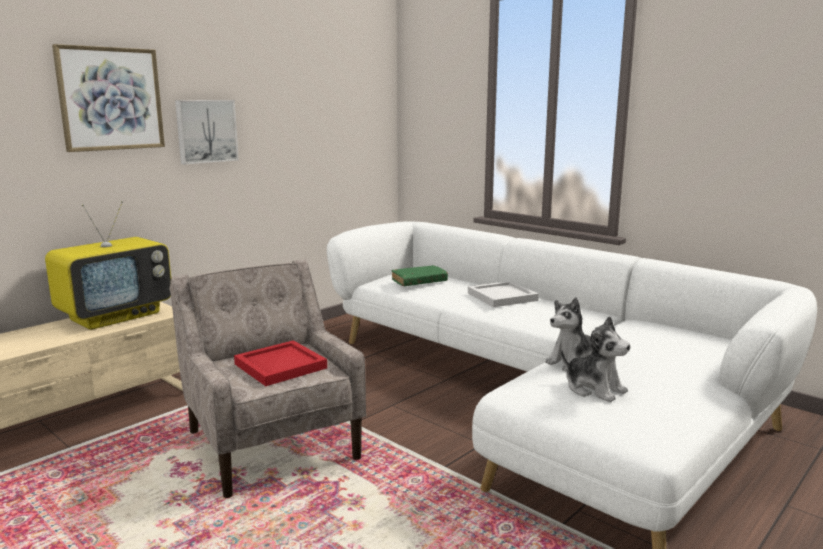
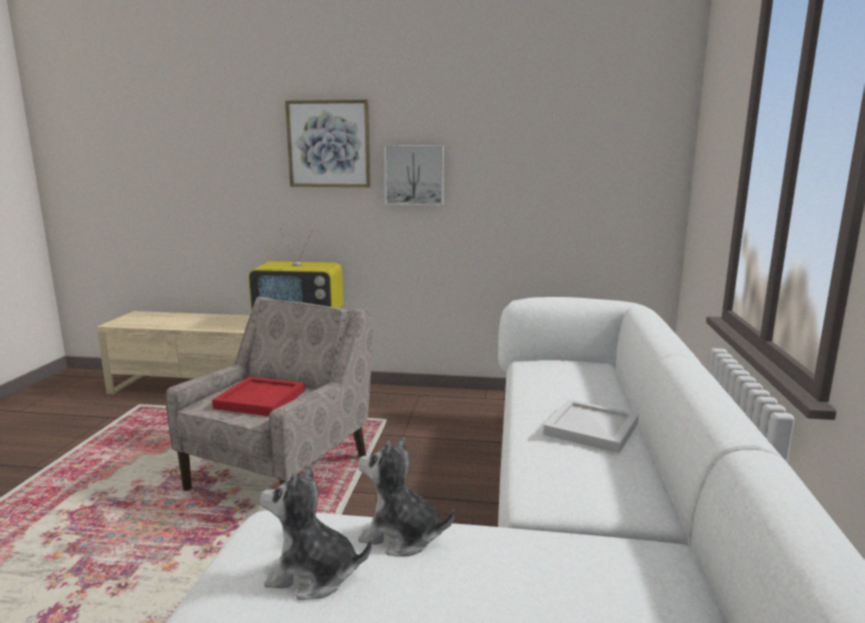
camera: 55 degrees right, 0 degrees up
(419, 281) = (560, 376): green book -> none
(594, 389) = (313, 575): plush toy -> plush toy turned 90 degrees clockwise

